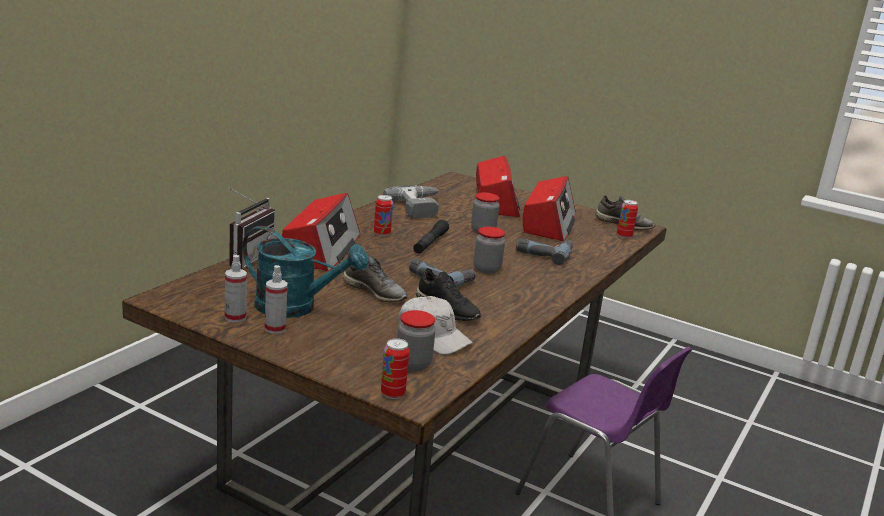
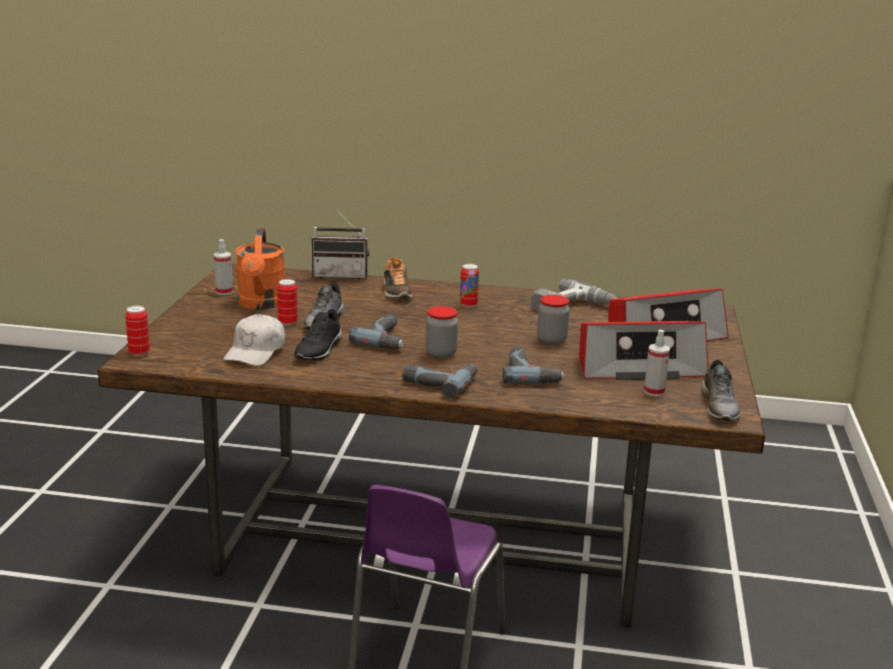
camera: 70 degrees right, 0 degrees up
(275, 328) = (217, 305): spray bottle -> spray bottle (654, 392)
(296, 307) = (261, 304): turquoise watering can -> orange watering can
(321, 249) = (396, 292): radio -> shoe
(413, 364) = (195, 352): jar -> none
(430, 243) = (476, 324): black flashlight -> none
(546, 284) = (439, 382): none -> power drill
(624, 236) = (671, 410): can -> can (288, 323)

